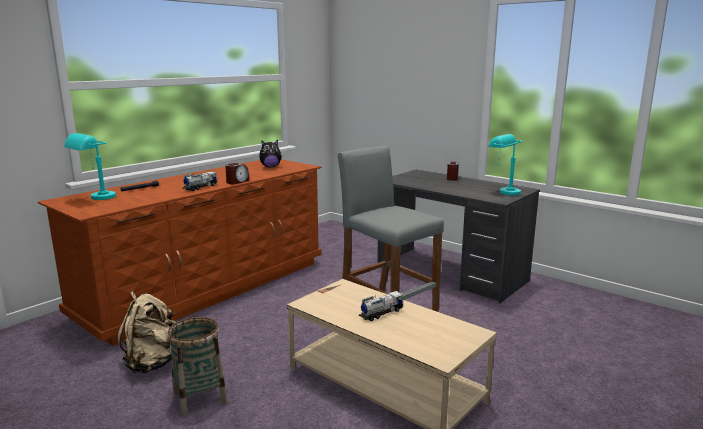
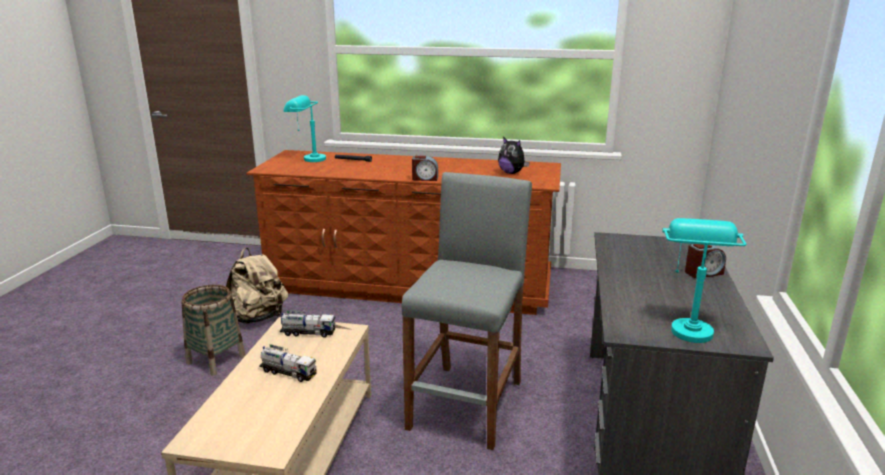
camera: 60 degrees right, 5 degrees up
(200, 187) = (384, 174): toy truck -> toy truck (308, 333)

